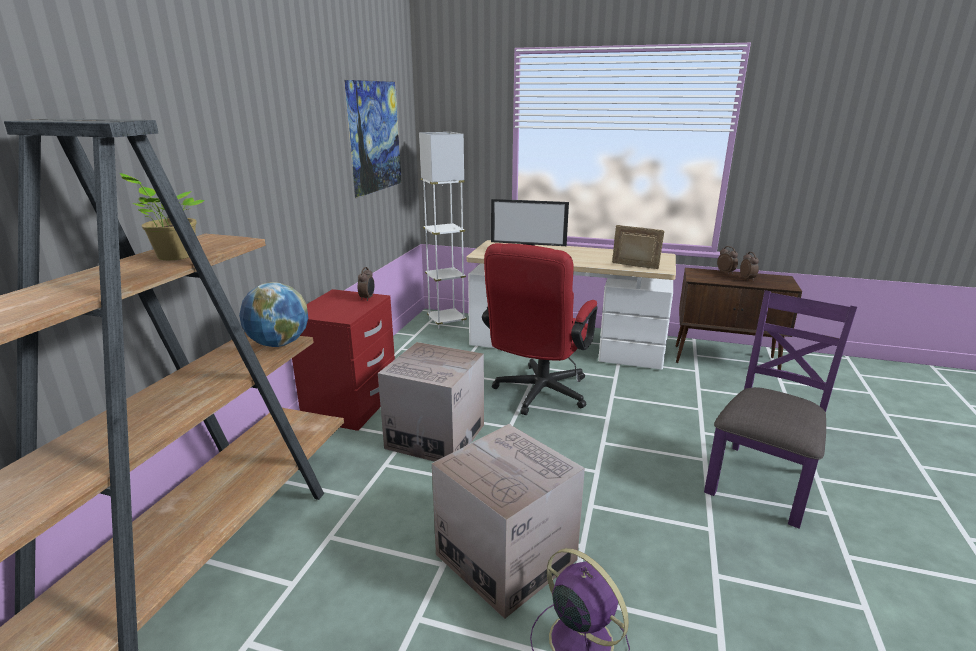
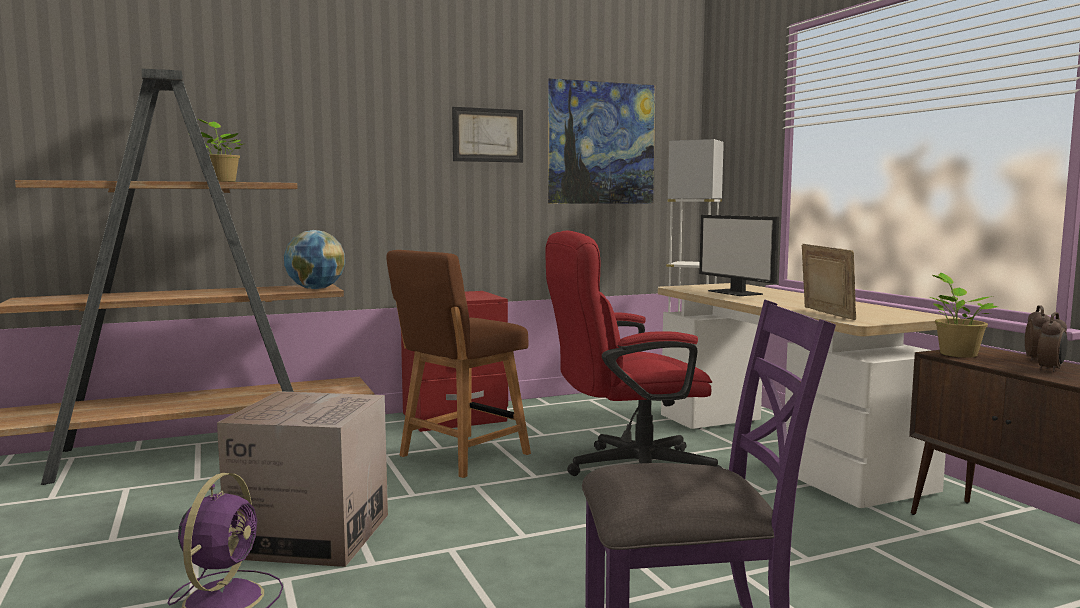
camera: 50 degrees right, 15 degrees down
(316, 141) = (488, 135): none -> picture
(367, 298) = (484, 297): alarm clock -> none
(435, 436) = (460, 456): cardboard box -> brown chair
(699, 277) = (956, 354): none -> potted plant

